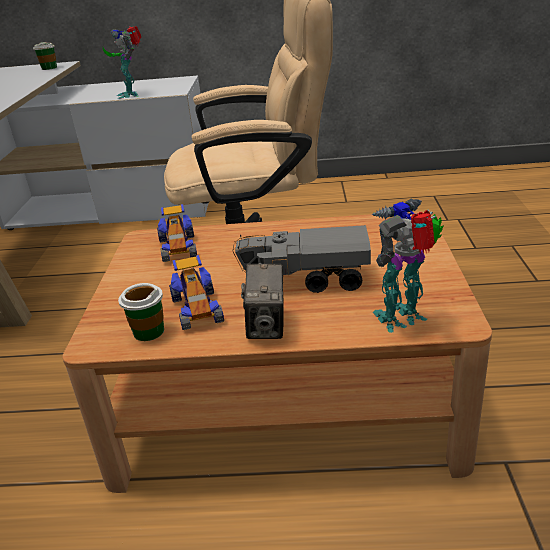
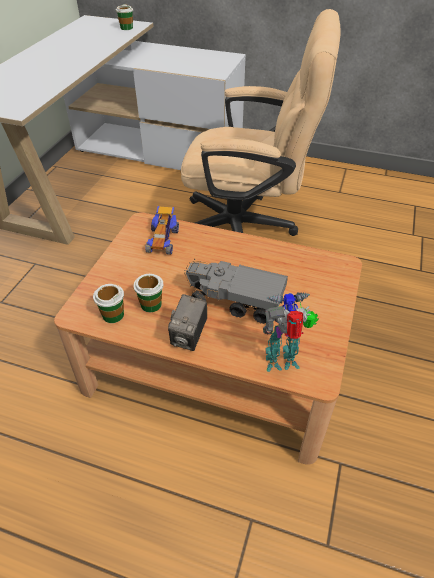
camera: 15 degrees right, 15 degrees up
(131, 94) = (183, 68): toy robot -> none
(196, 308) = (151, 304): toy car -> cup

